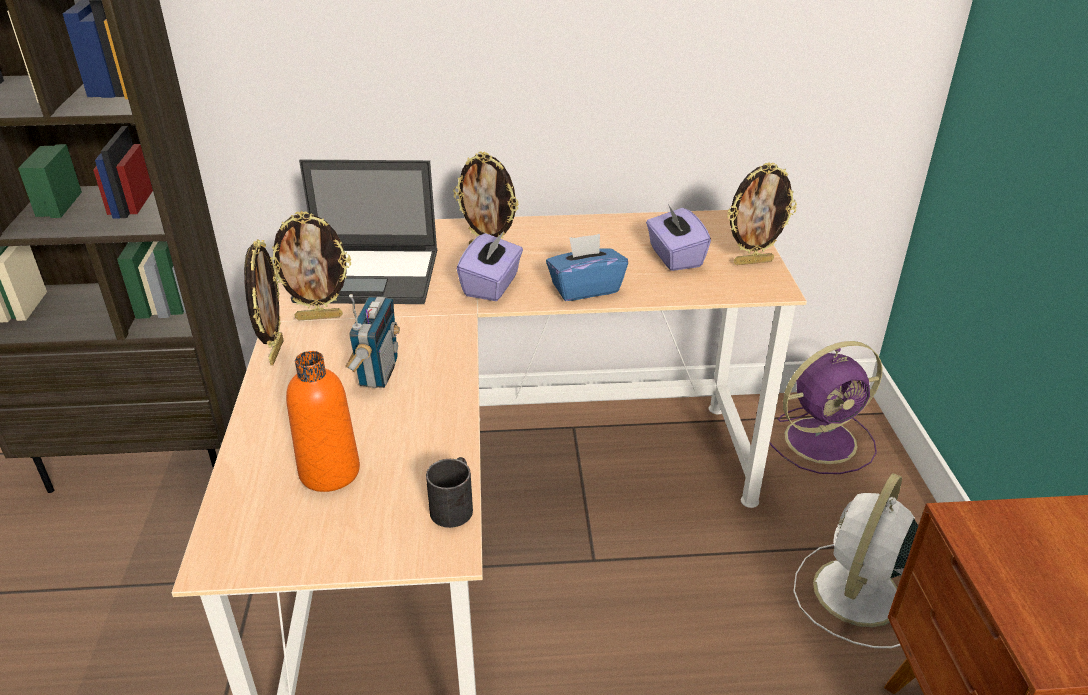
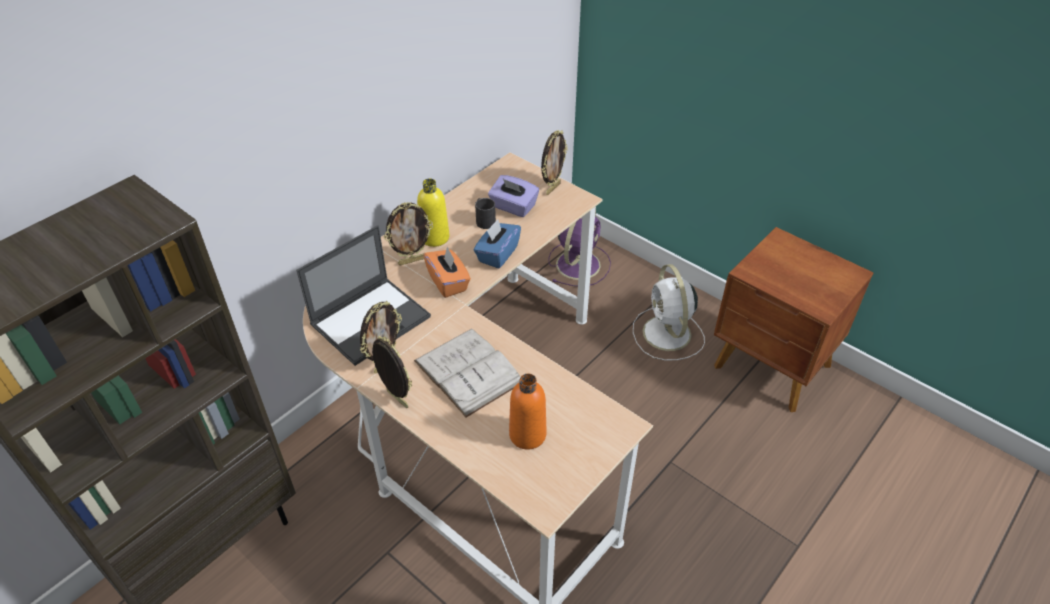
camera: 45 degrees left, 10 degrees up
(377, 372) = (468, 371): radio -> white book
(455, 505) = (601, 406): black mug -> black mug (484, 220)
(492, 285) = (448, 282): purple tissue box -> orange tissue box
(543, 242) = (434, 237): none -> yellow bottle

